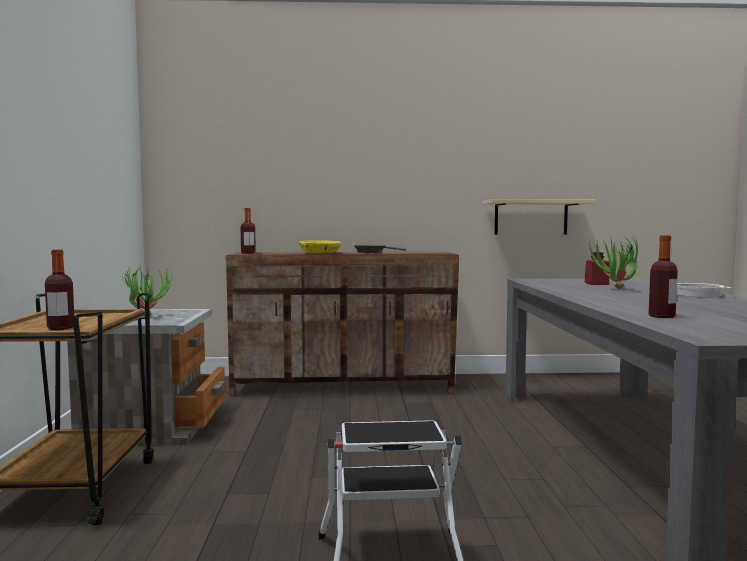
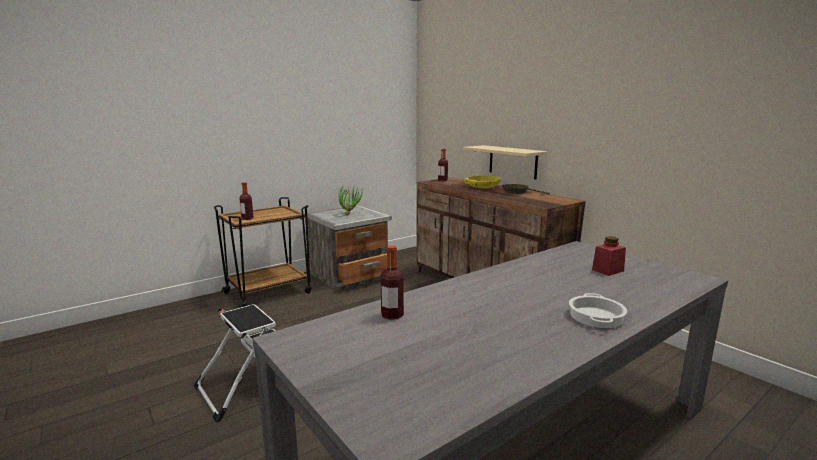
camera: 55 degrees right, 10 degrees up
(531, 217) = (678, 178): beige shelf -> beige shelf (512, 161)
(615, 289) = (567, 282): potted plant -> none

